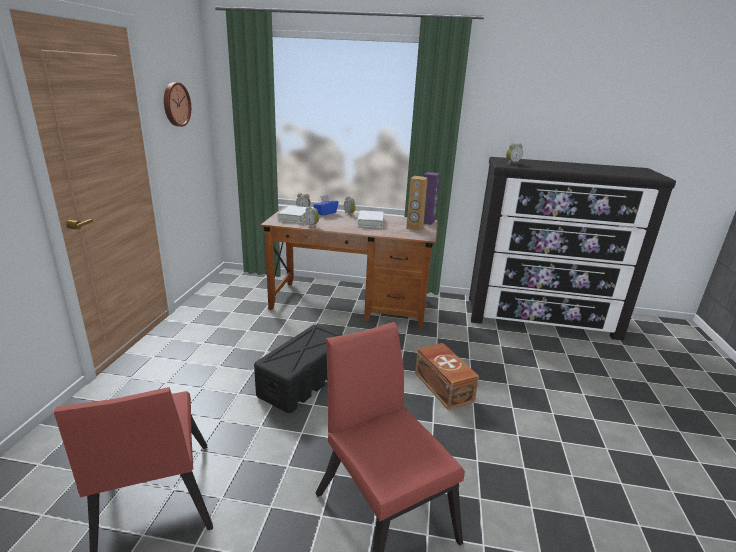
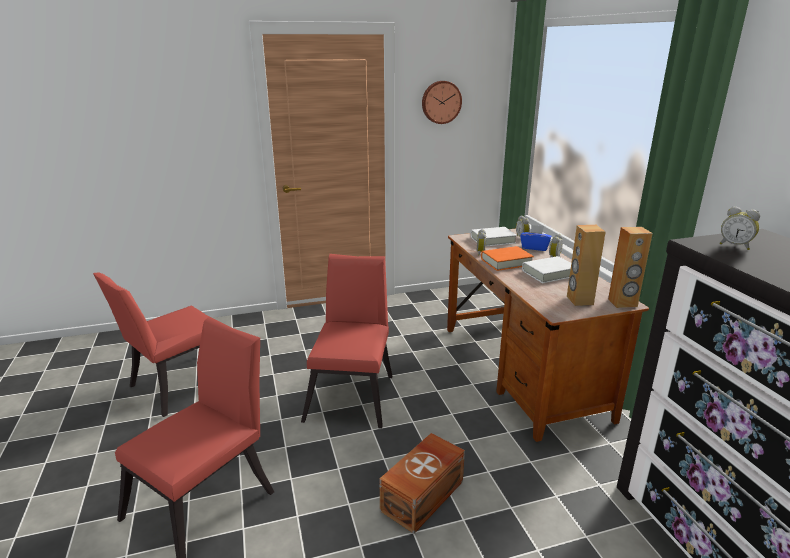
camera: 65 degrees right, 0 degrees up
(304, 380) = (352, 393): black storage box -> red chair
(338, 225) = (506, 262): none -> orange book
(427, 222) = (622, 303): purple speaker -> brown speaker

